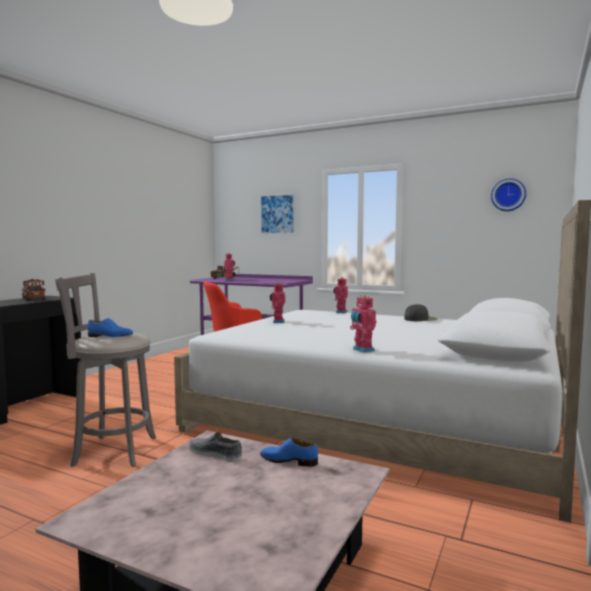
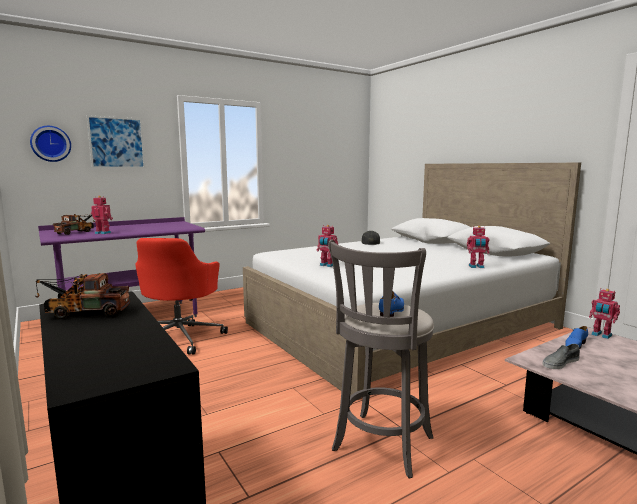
camera: 60 degrees left, 5 degrees up
(340, 312) = (305, 248): toy robot -> toy robot (601, 335)
(508, 195) = (336, 140): wall clock -> wall clock (50, 144)

